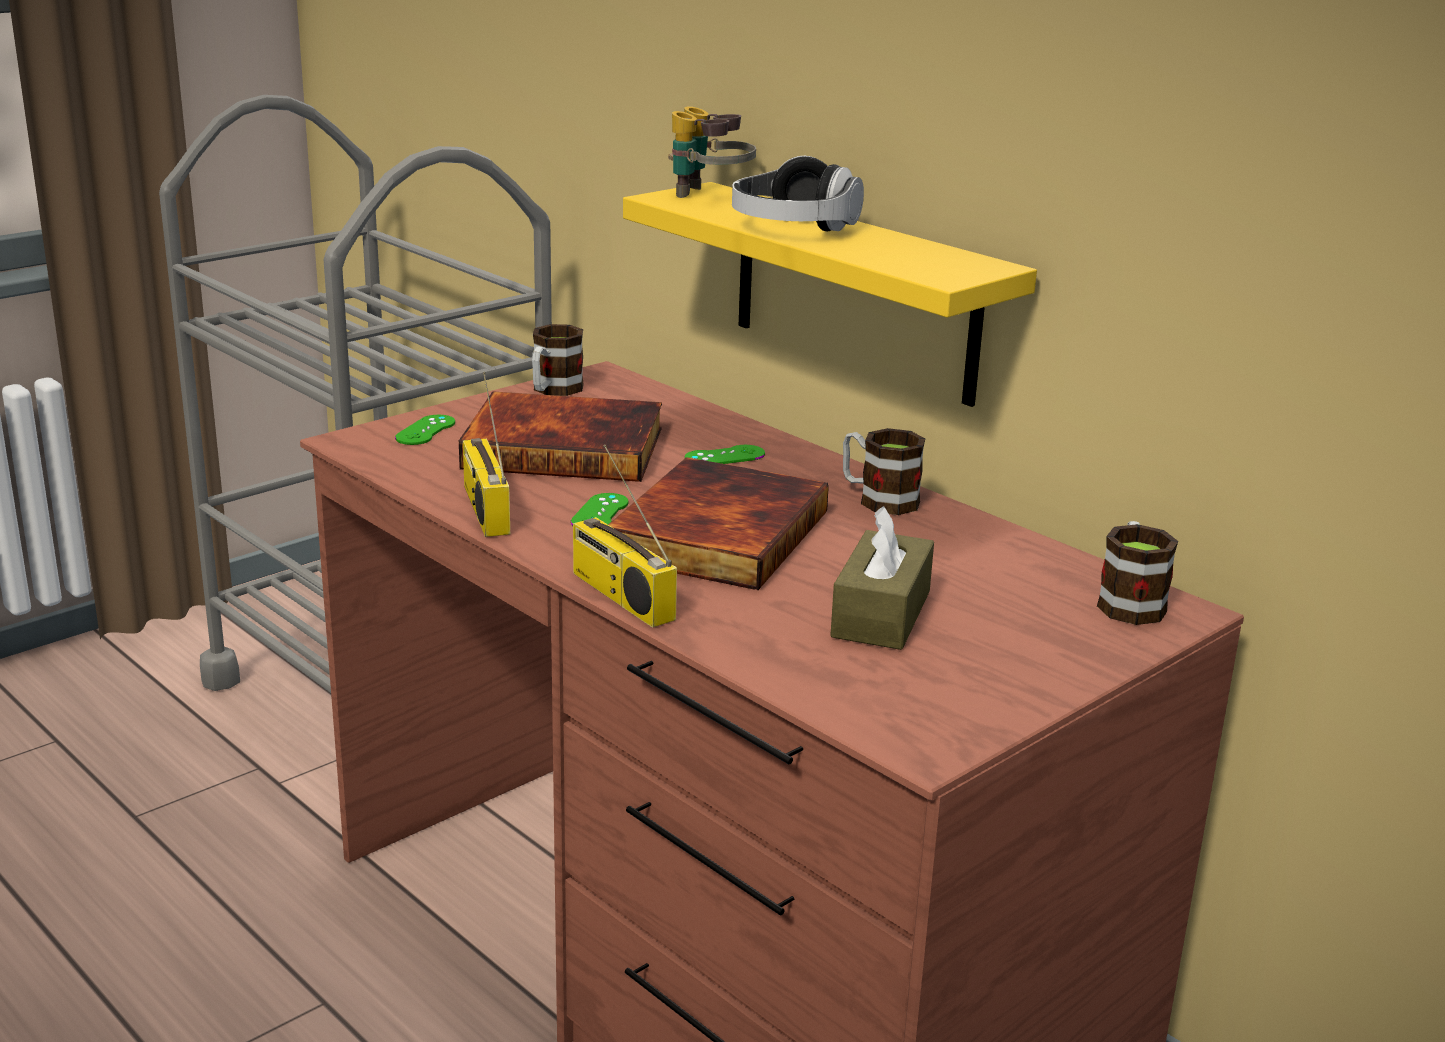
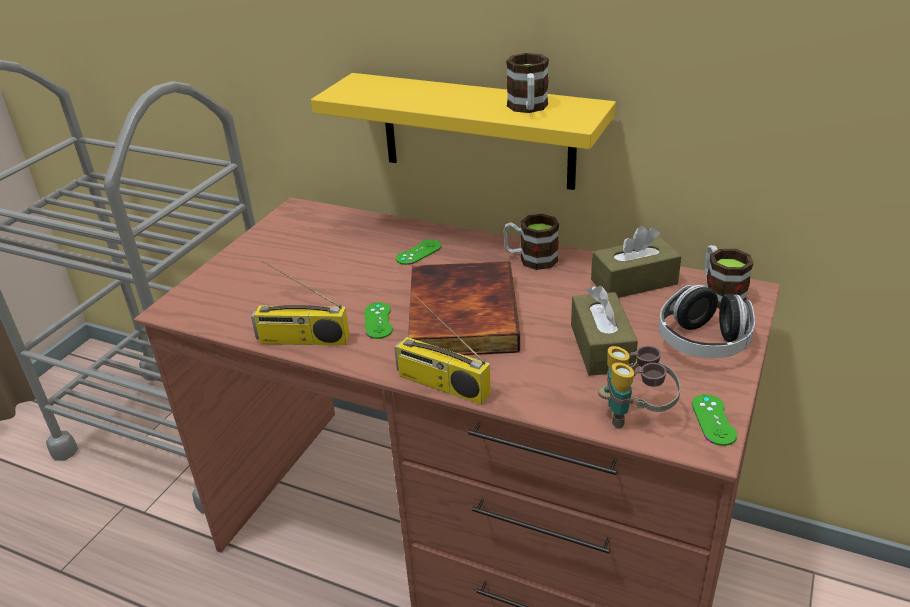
camera: 20 degrees left, 10 degrees up
(425, 430) = (215, 286): green game controller -> green game controller (713, 420)
(484, 508) = (302, 340): radio -> radio turned 45 degrees counterclockwise
(553, 390) = (275, 230): mug -> mug (528, 108)
(566, 447) = (317, 273): book -> none
(709, 196) = (365, 85): binoculars -> binoculars (635, 415)
(793, 228) = (445, 102): headphones -> headphones (703, 343)
(1008, 558) = (634, 282): none -> brown tissue box

